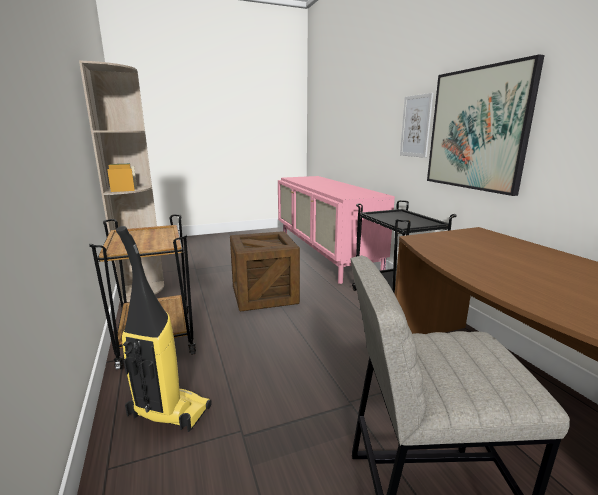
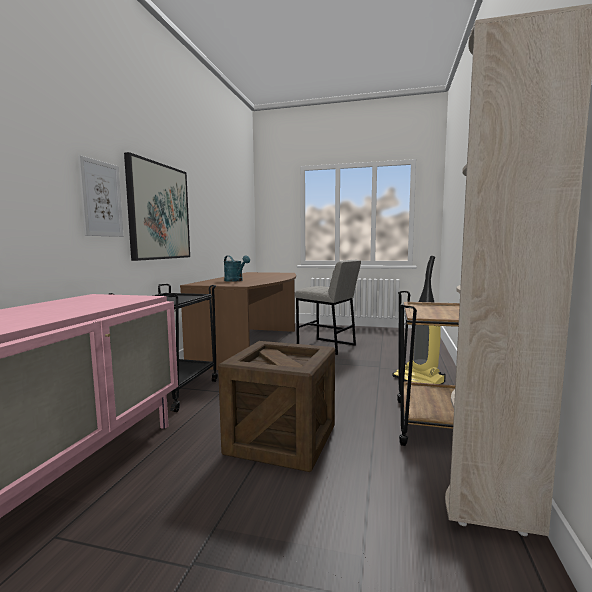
camera: 145 degrees left, 10 degrees down
(498, 252) = (235, 280): none -> turquoise watering can

